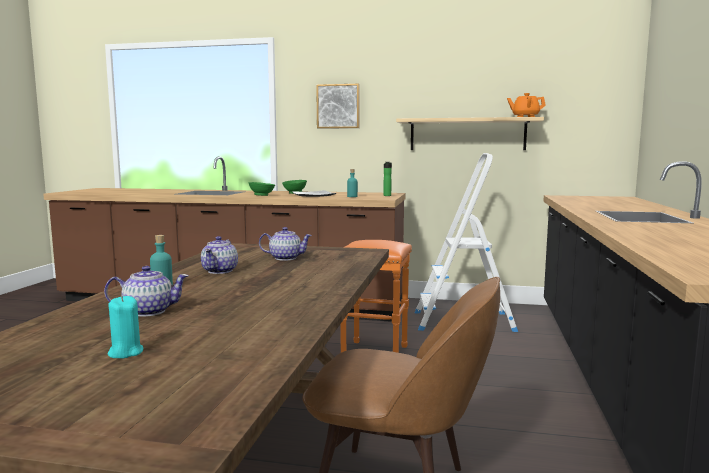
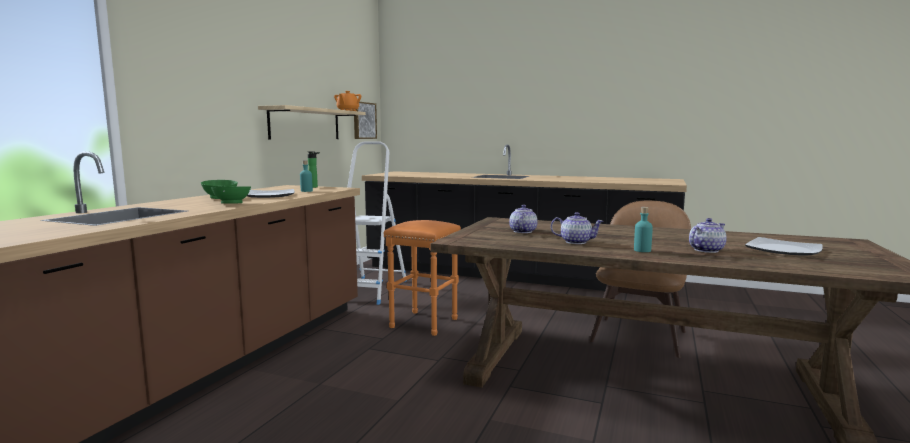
camera: 80 degrees left, 0 degrees up
(125, 352) = (782, 249): turquoise candle -> plate
(148, 311) = (705, 250): teapot -> teapot turned 60 degrees clockwise
(338, 106) = (198, 82): picture -> picture (363, 120)

